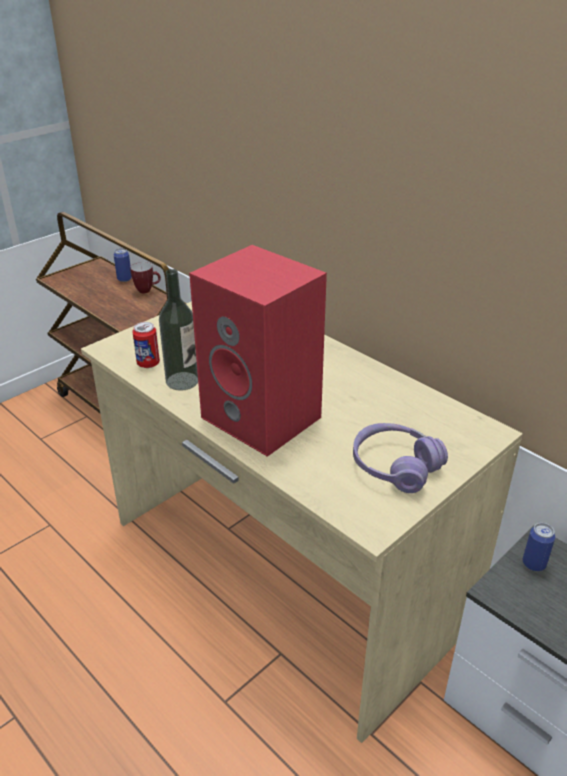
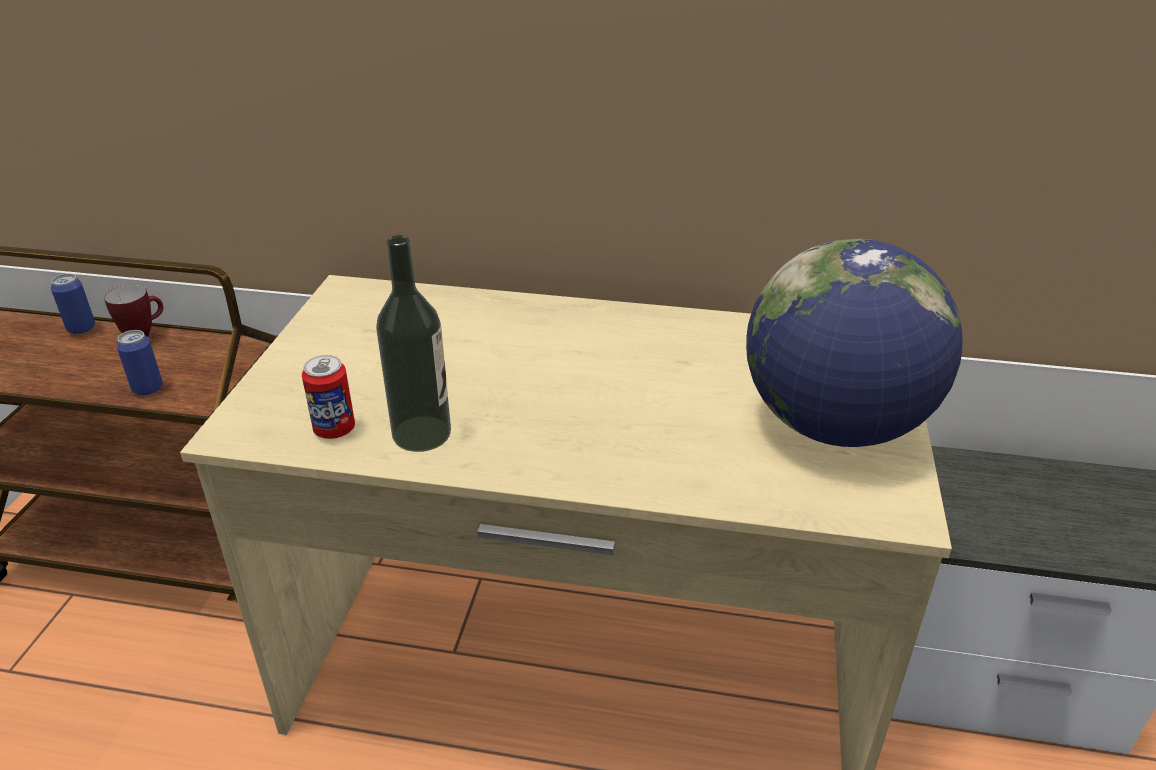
camera: 35 degrees left, 0 degrees up
(264, 417) = (604, 435): red speaker -> none
(395, 466) = (834, 426): purple headphones -> globe
(534, 564) = (966, 488): can -> can (147, 388)

